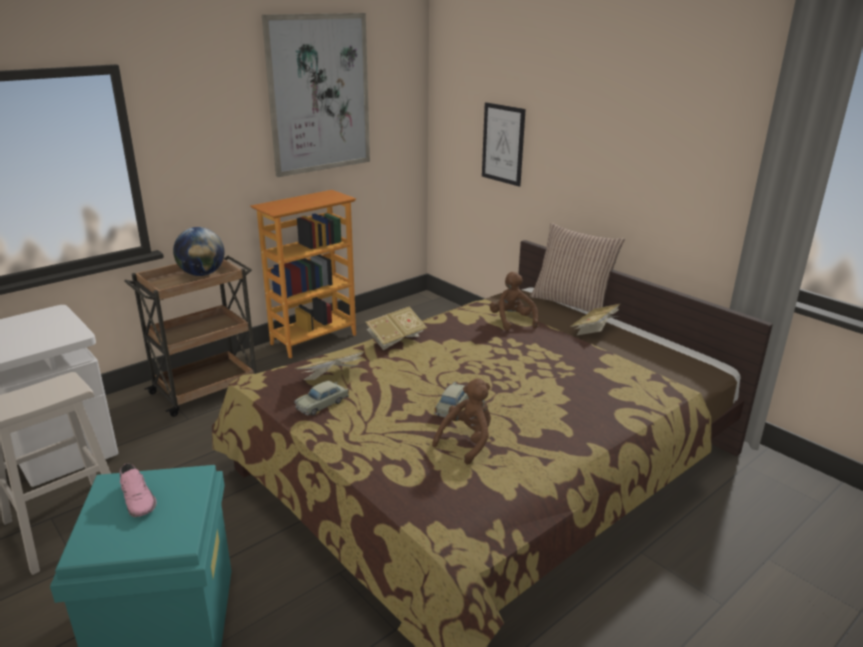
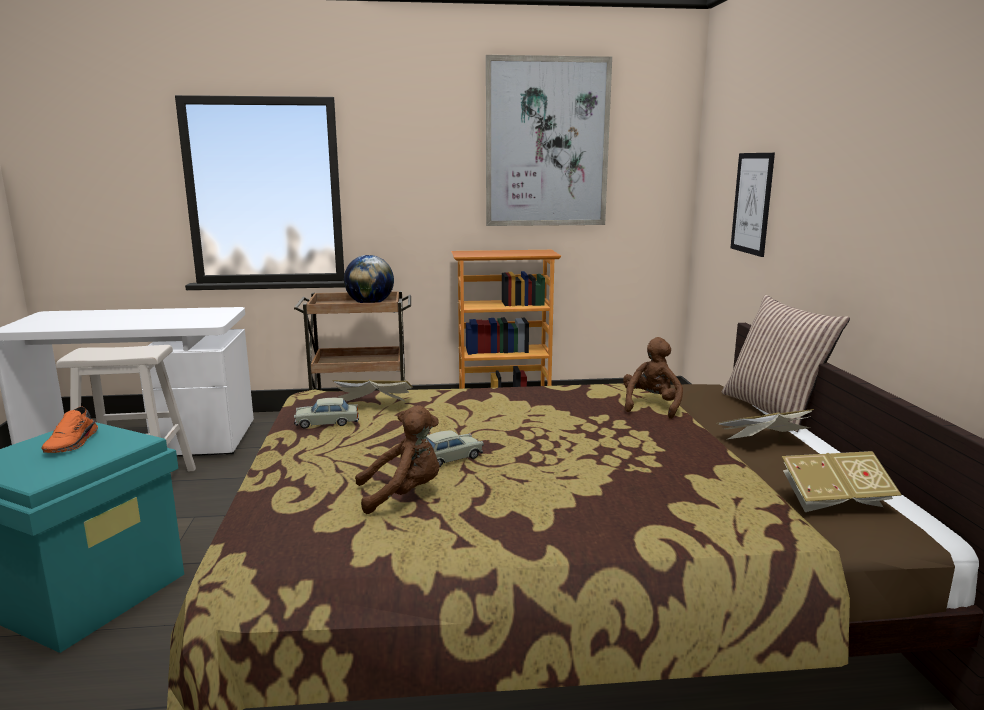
camera: 35 degrees right, 10 degrees down
(139, 499) = (73, 443): pink shoe -> orange shoe
(395, 339) = (488, 392): book -> book (834, 501)

